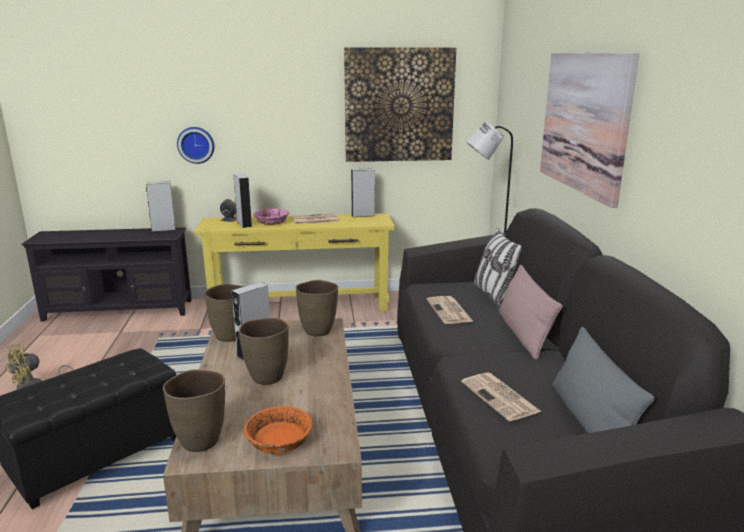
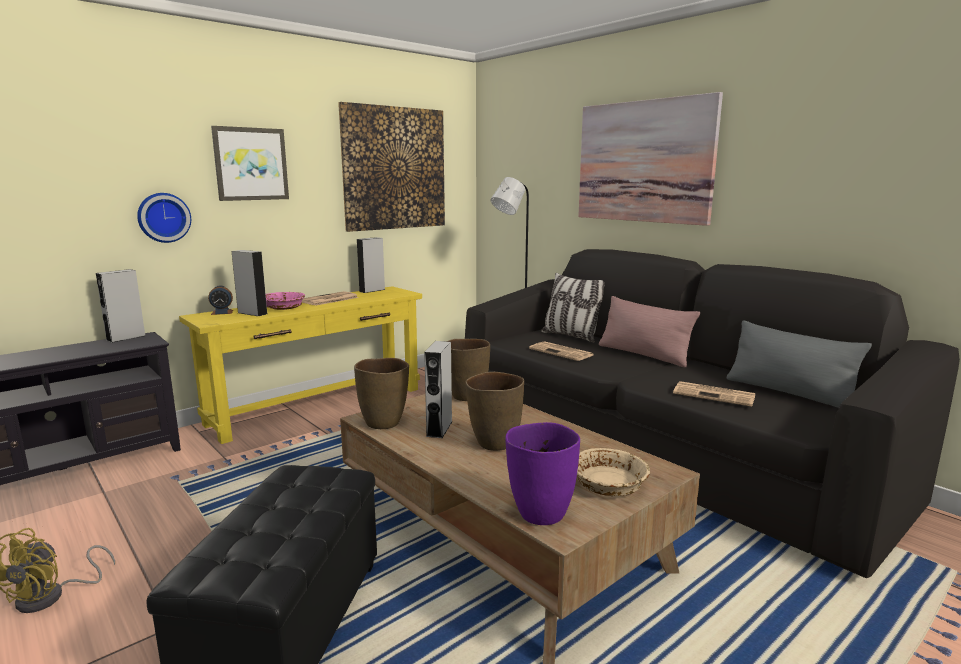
camera: 35 degrees left, 5 degrees down
(200, 441) = (540, 513): brown vase -> purple vase
(263, 104) = (251, 164): none -> picture
(279, 441) = (609, 484): orange bowl -> beige bowl

